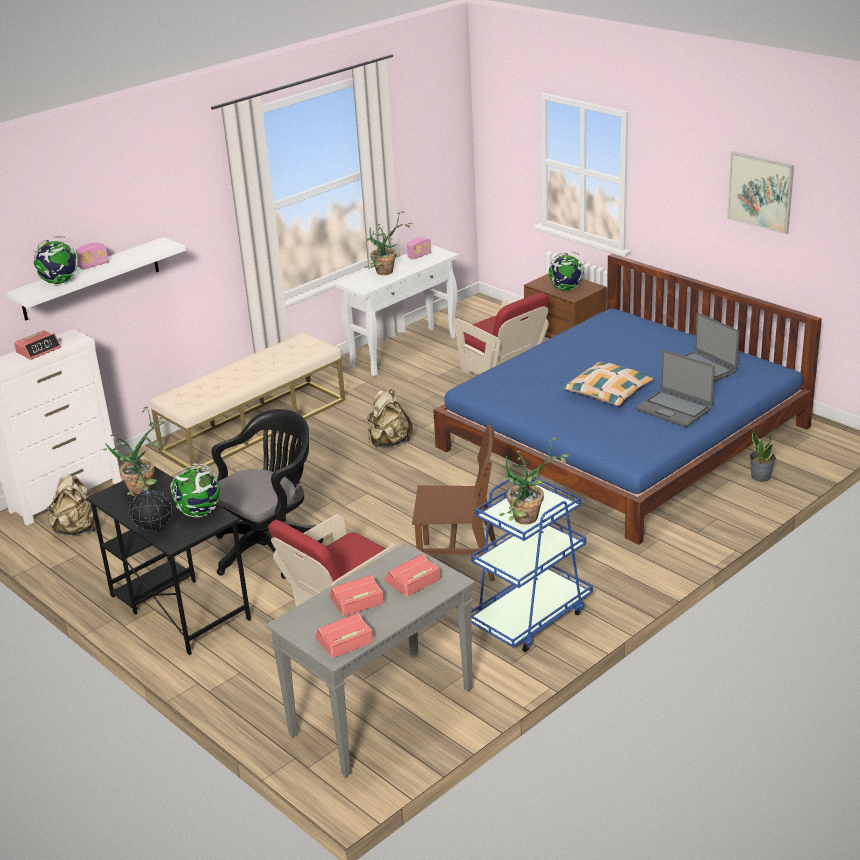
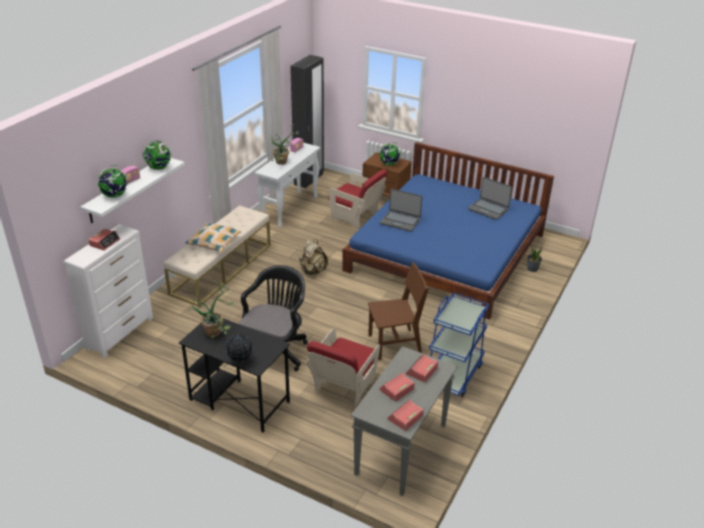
camera: 20 degrees left, 5 degrees up
(77, 529) = (141, 356): beige backpack -> none
(199, 512) = (261, 343): globe -> globe (159, 168)
(458, 312) = (309, 179): none -> black wardrobe
(529, 521) = (466, 322): potted plant -> none
(607, 391) = (445, 229): pillow -> pillow (214, 242)
(674, 409) = (488, 236): laptop -> laptop (400, 221)
(760, 192) = (513, 105): picture -> none

